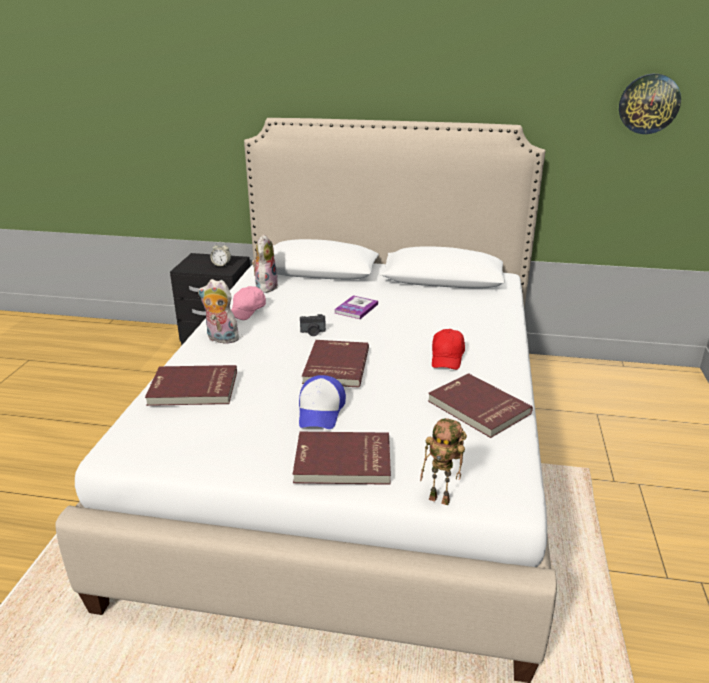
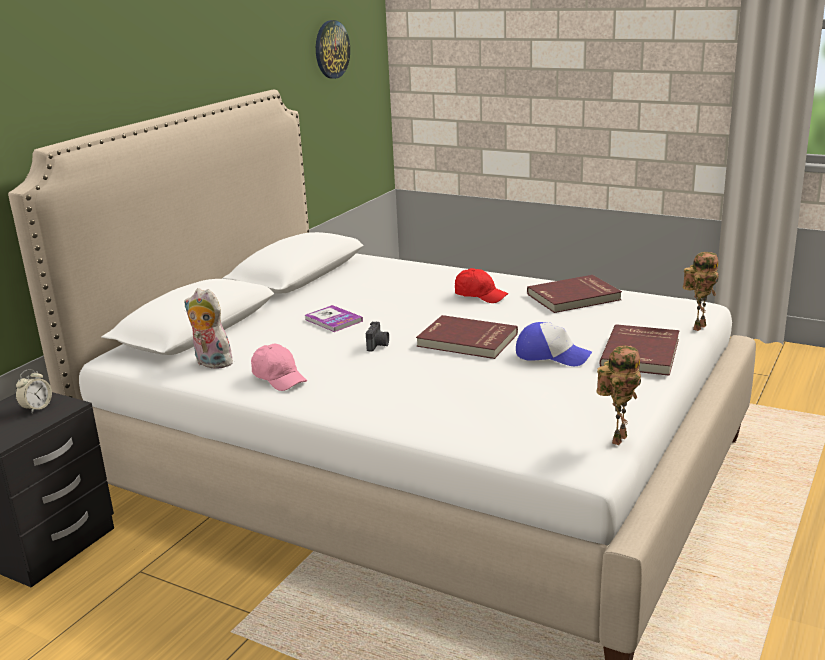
camera: 70 degrees left, 5 degrees down
(159, 462) = (617, 438): none -> toy robot
(193, 389) = (478, 412): red book -> none
(221, 339) = (350, 397): plush toy -> none

